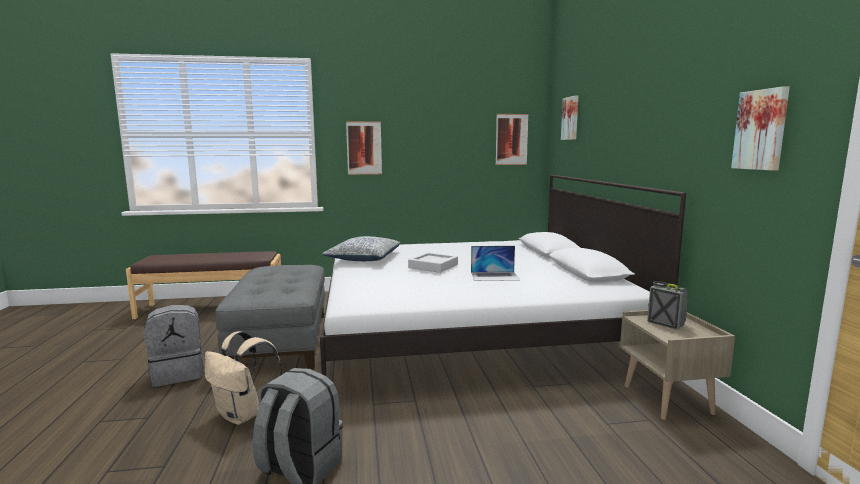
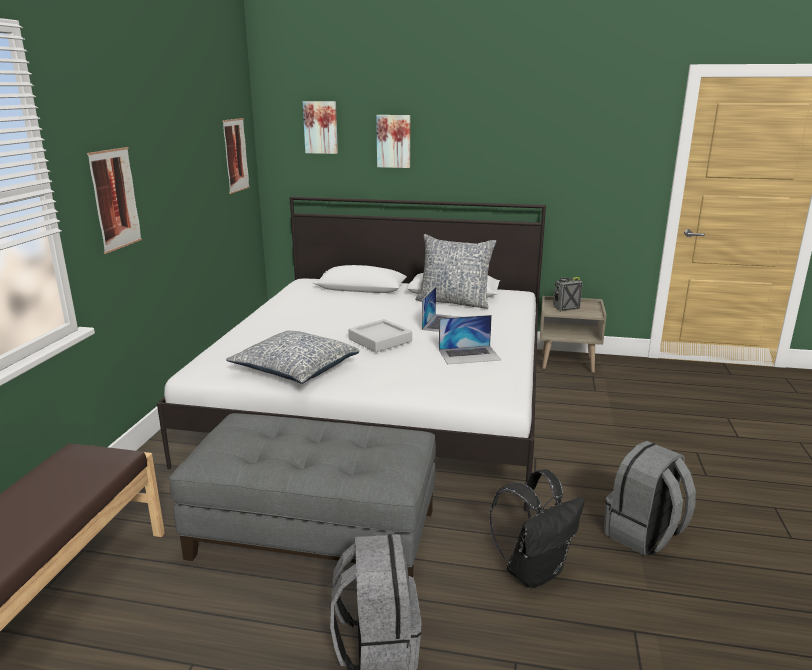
camera: 70 degrees left, 10 degrees up
(243, 415) = (534, 571): beige backpack -> black backpack
(430, 288) = (469, 355): none -> laptop
(558, 274) = (454, 302): none -> pillow
(761, 130) = (611, 157): picture -> picture (394, 141)

